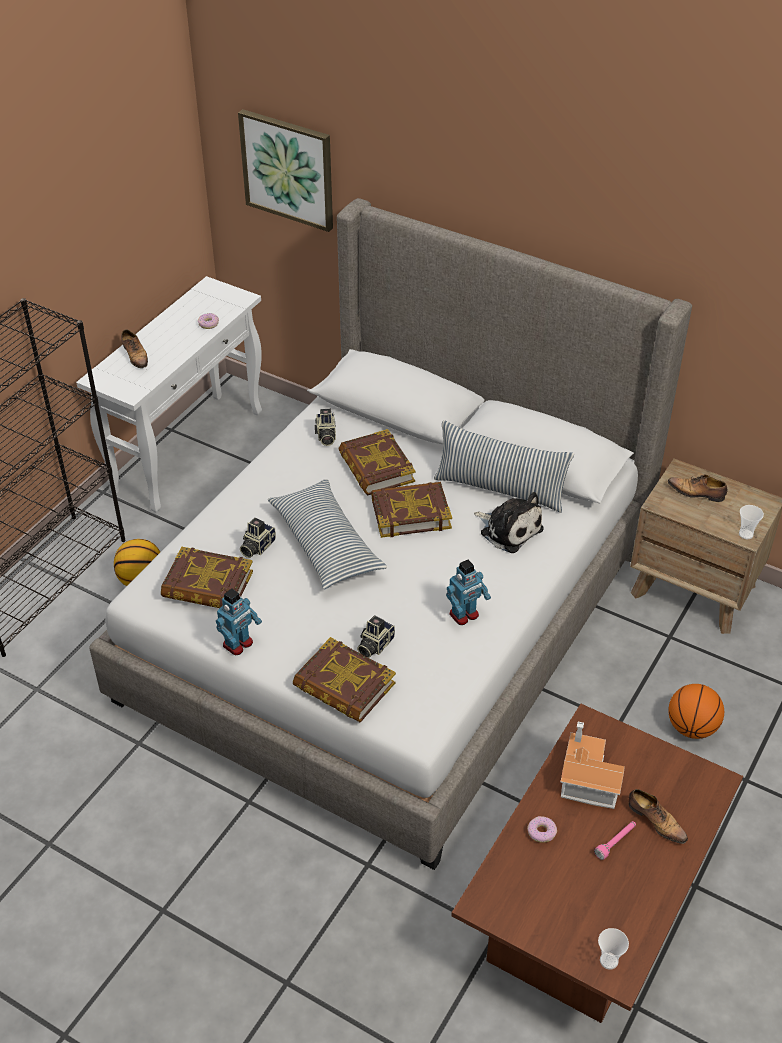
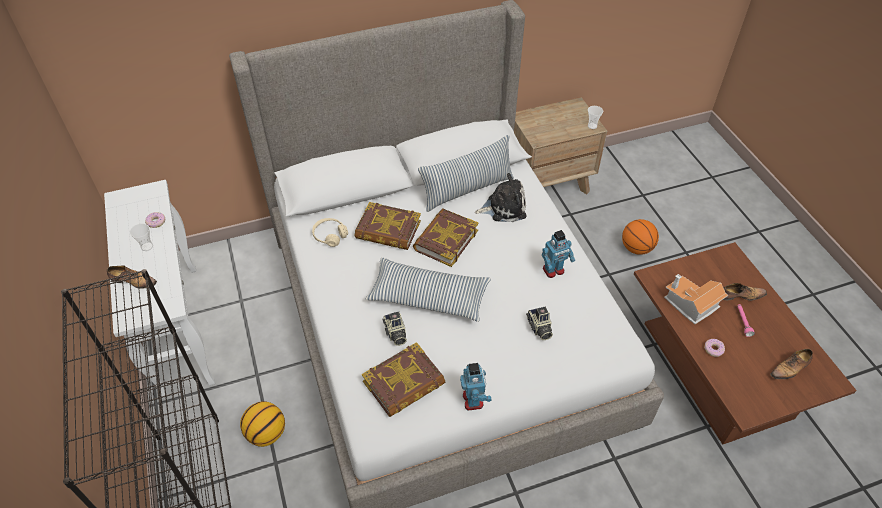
camera: 50 degrees left, 5 degrees up
(288, 169) = (149, 62): picture -> none
(325, 436) = (330, 236): camera -> beige headphones
(344, 686) = (561, 365): book -> none
(464, 615) = (553, 270): toy robot -> toy robot turned 60 degrees clockwise
(609, 960) = (821, 379): cup -> cup (147, 246)
(697, 493) = (545, 122): shoe -> shoe (790, 368)

